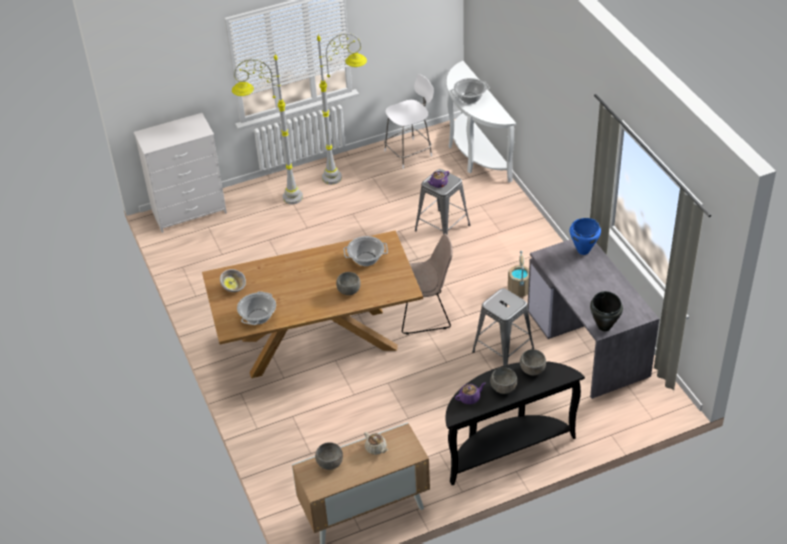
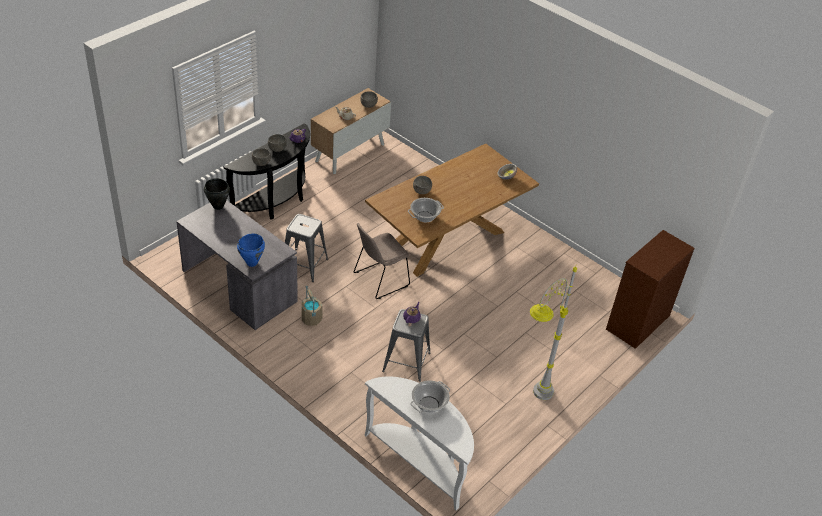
camera: 150 degrees right, 0 degrees up
(189, 211) = (637, 323): white dresser -> brown dresser
(258, 317) = (472, 162): cooking pot -> none
(275, 199) = (576, 354): grey floor lamp -> none
(409, 153) = (488, 445): white stool -> none

